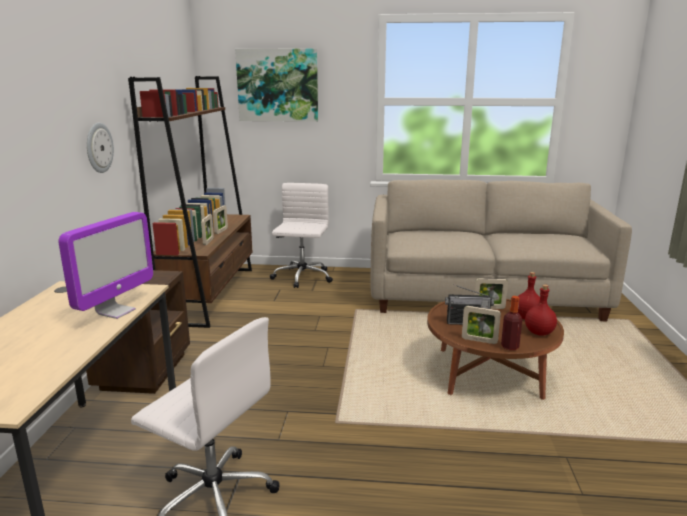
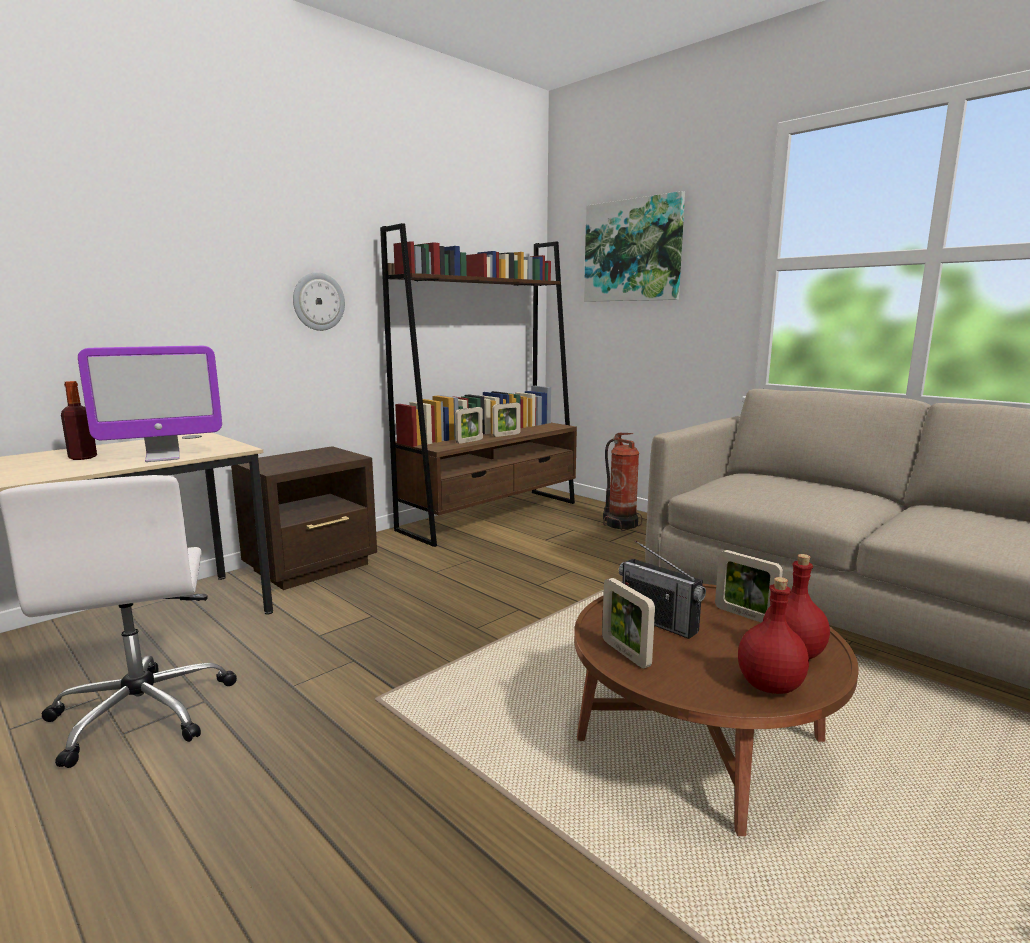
camera: 40 degrees right, 5 degrees down
(302, 278) = (621, 524): white office chair -> fire extinguisher
(509, 347) = (656, 682): bottle -> bottle (83, 457)

